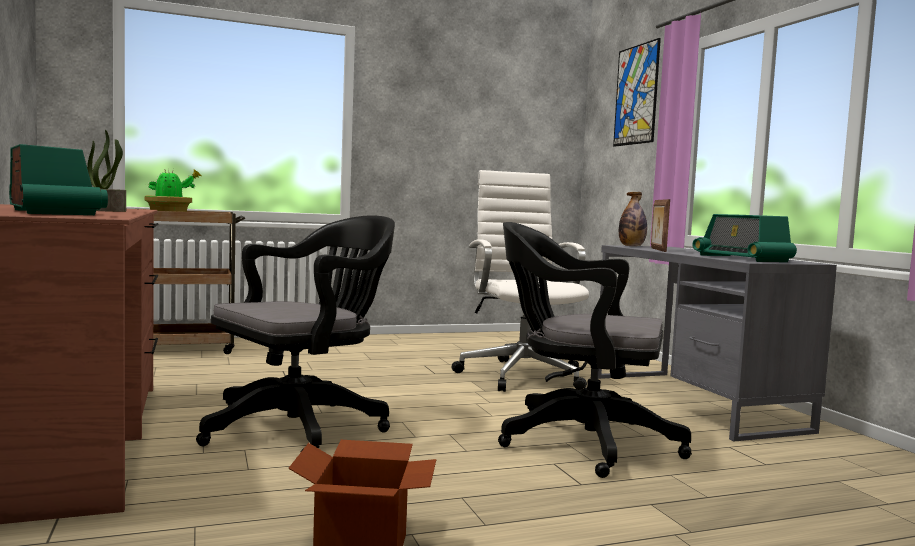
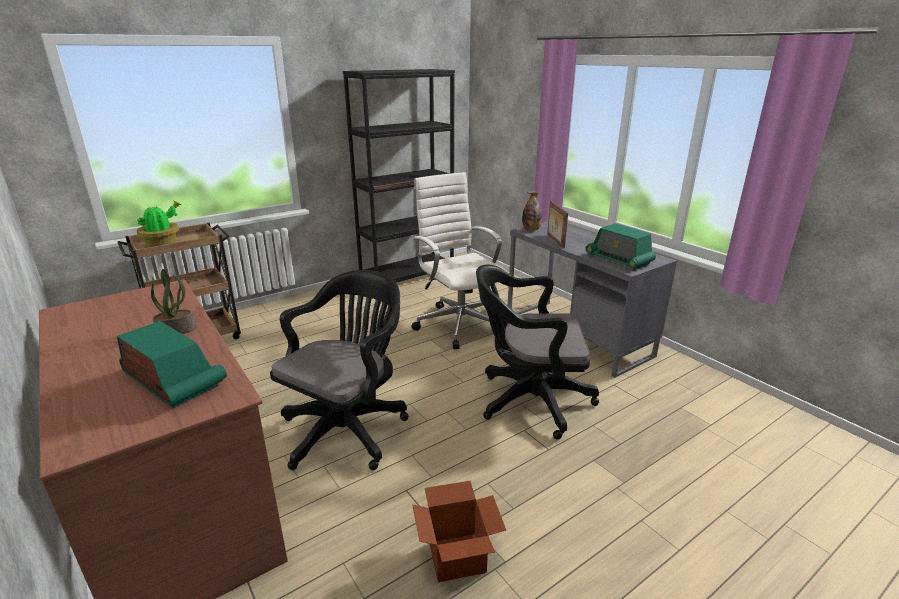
camera: 15 degrees left, 20 degrees up
(478, 337) = (407, 276): none -> black bookcase
(636, 95) = (516, 85): picture -> none

